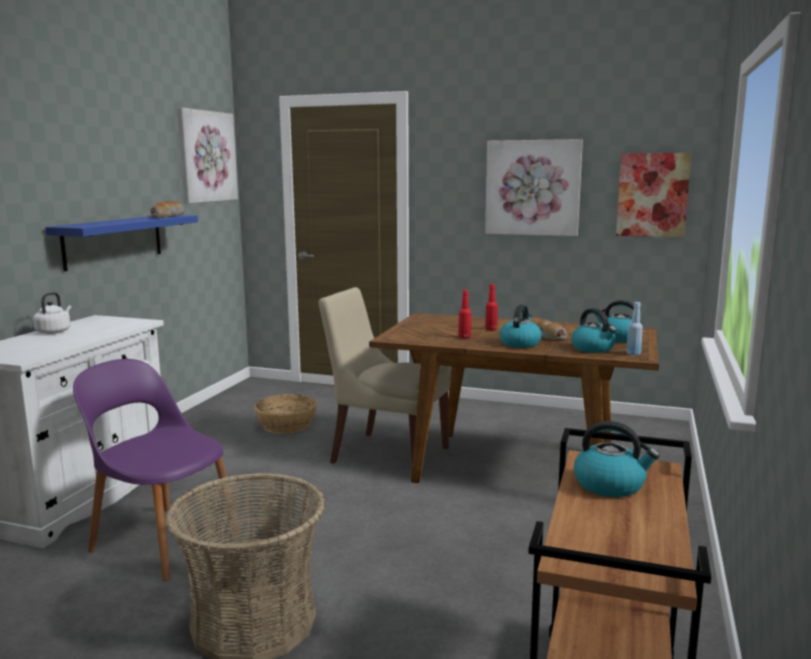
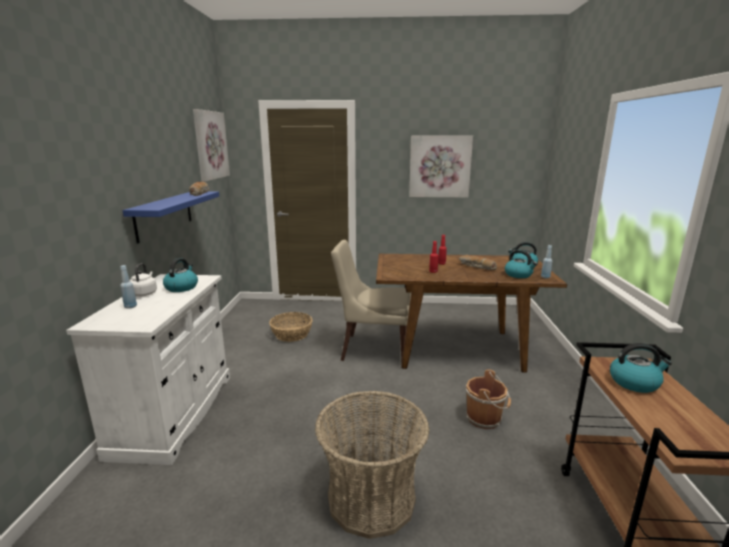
camera: 15 degrees left, 5 degrees up
(26, 342) = (130, 307): none -> blue bottle
(163, 540) = (262, 442): purple chair -> none
(487, 558) = (485, 419): none -> brown bucket
(520, 343) = (472, 274): kettle -> kettle (182, 287)
(652, 195) = (514, 171): picture -> none

